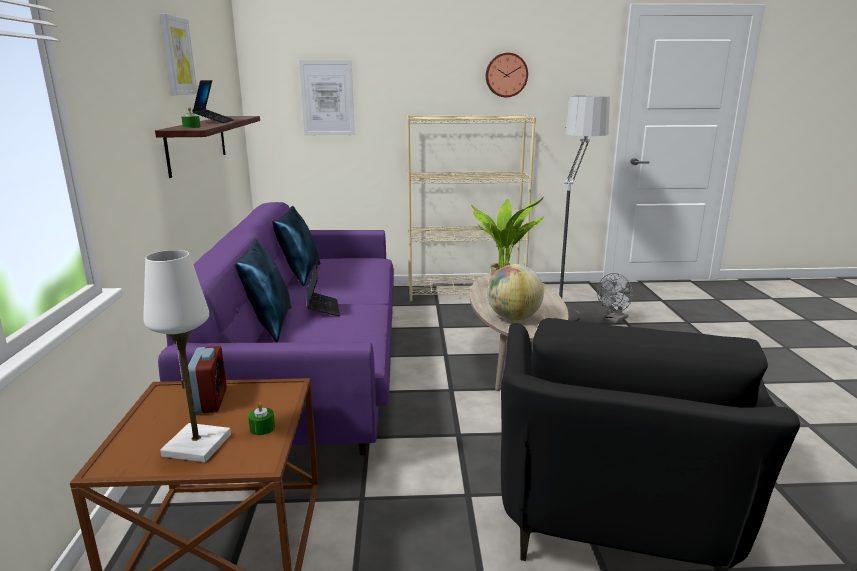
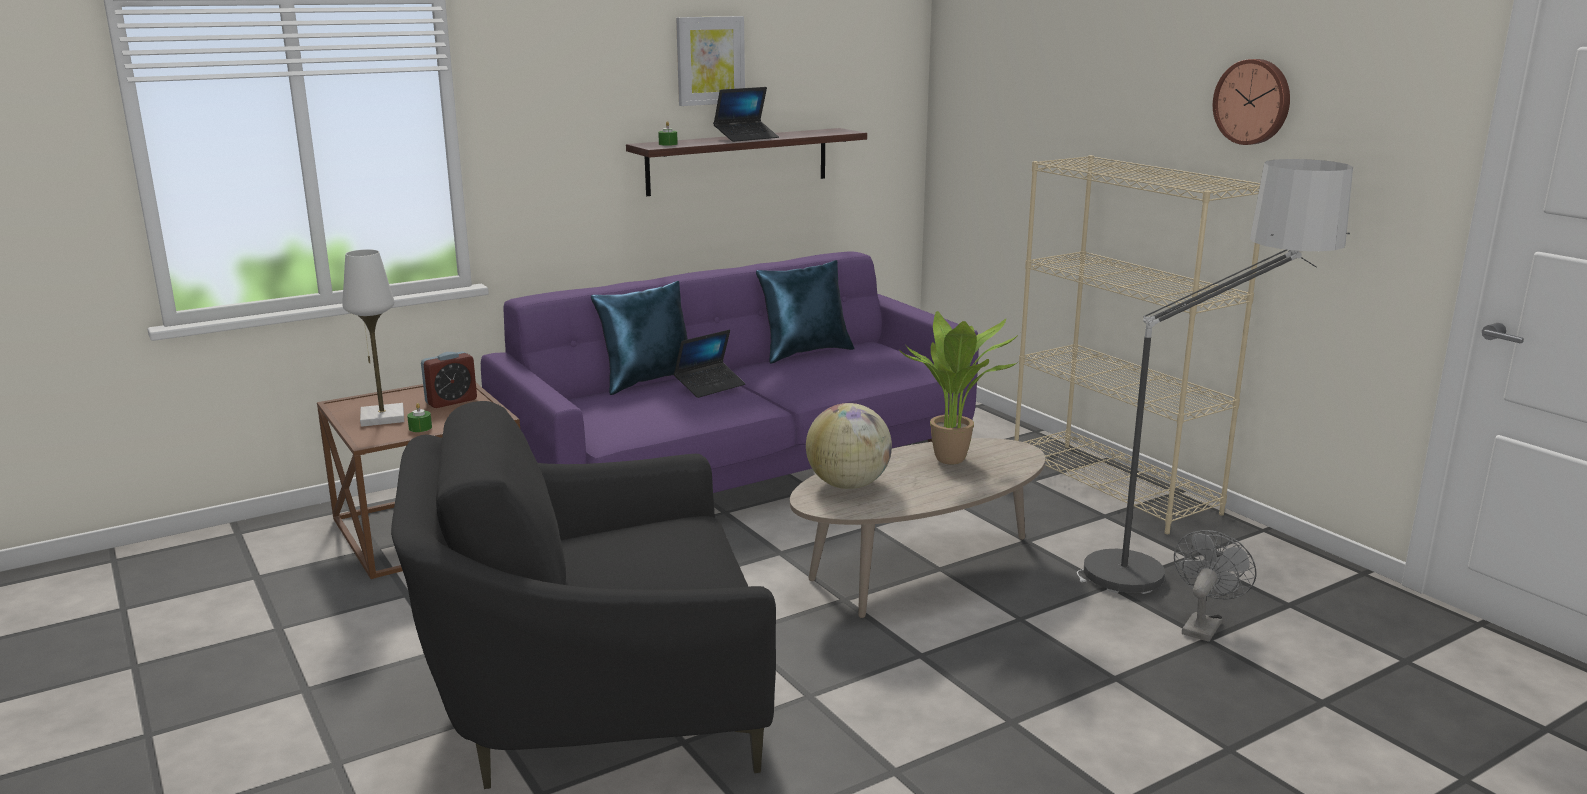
camera: 60 degrees right, 0 degrees up
(327, 98) = (1009, 113): picture -> none
(614, 320) = (1203, 625): grey fan -> grey fan turned 105 degrees clockwise

